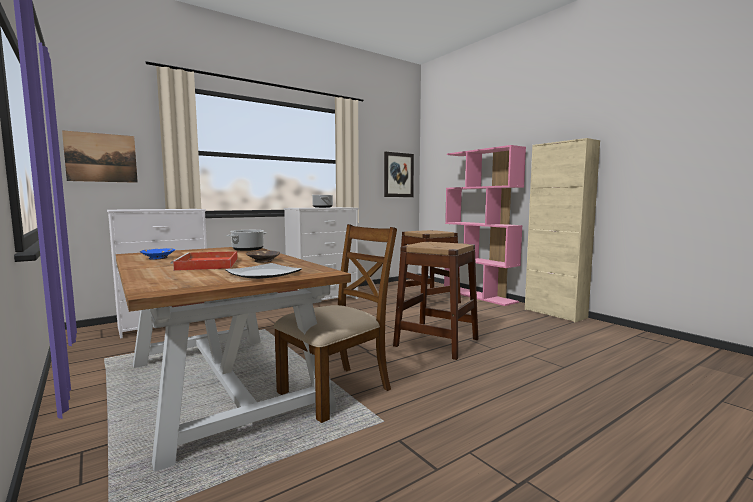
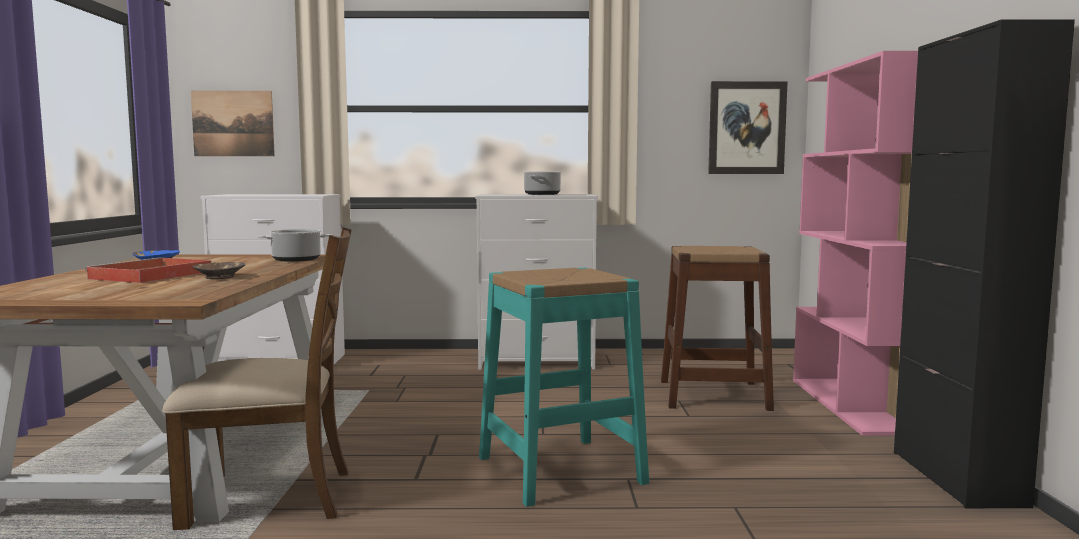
camera: 35 degrees right, 0 degrees up
(263, 274) = (123, 294): plate -> none
(436, 342) = (560, 469): brown stool -> turquoise stool
(555, 313) = (956, 478): beige cabinet -> black cabinet

